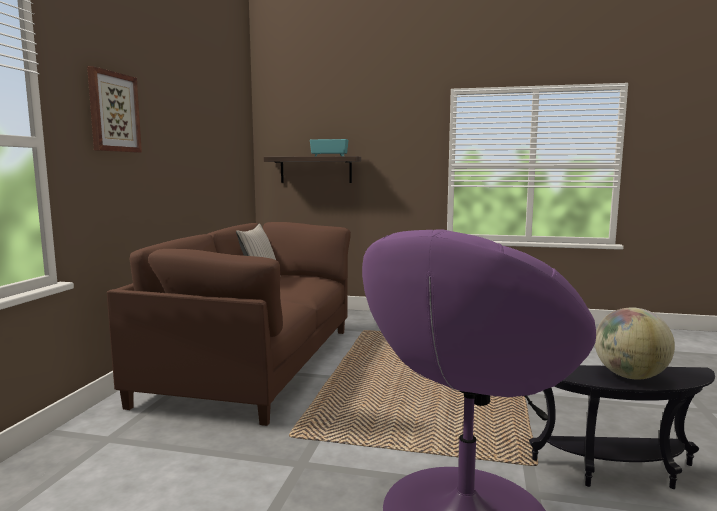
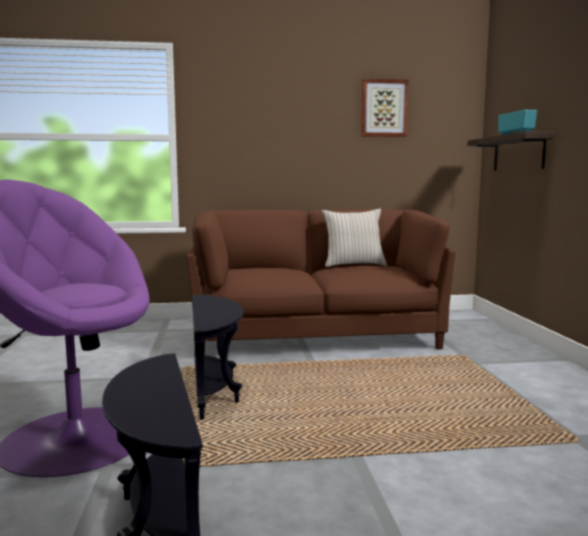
camera: 70 degrees right, 0 degrees up
(113, 112) = (244, 112): picture -> picture (384, 108)
(376, 427) = (215, 391): none -> black side table
(630, 376) = (145, 393): globe -> none

